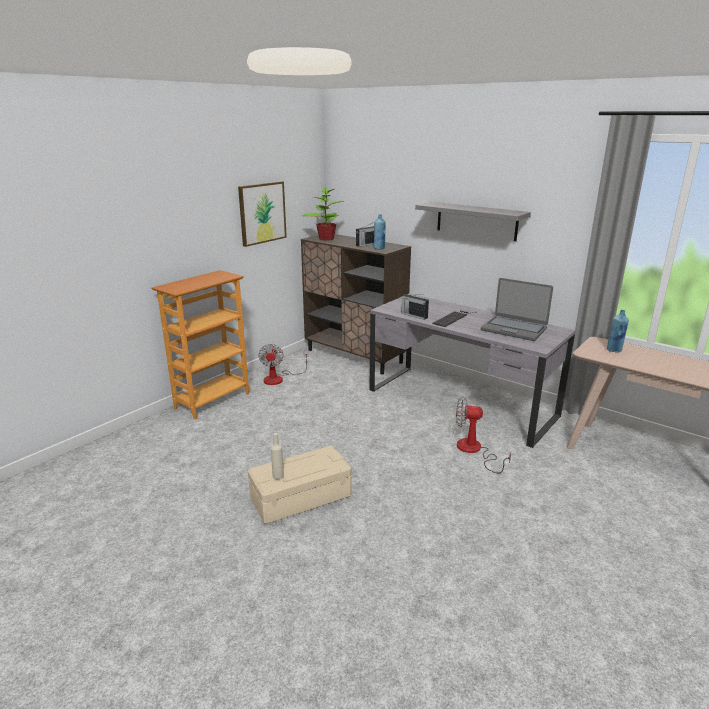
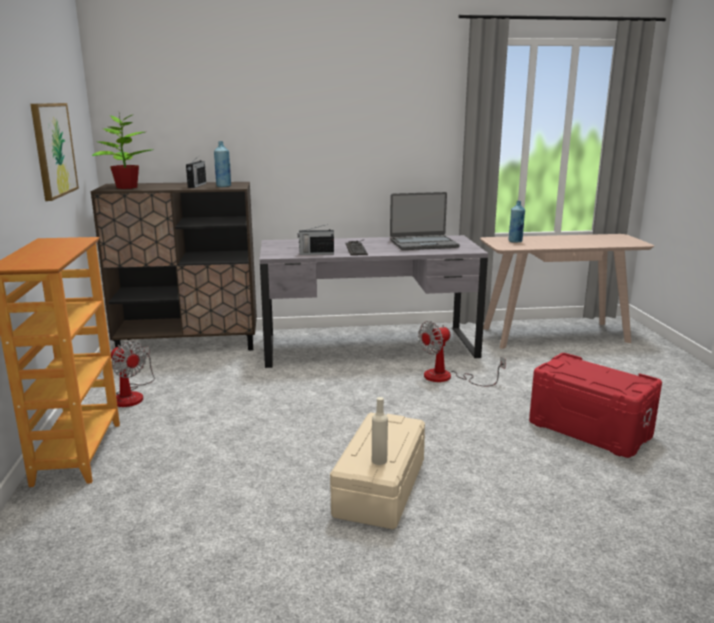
camera: 45 degrees left, 5 degrees down
(476, 221) = (331, 140): grey shelf -> none
(508, 546) = (589, 429): none -> red storage box

